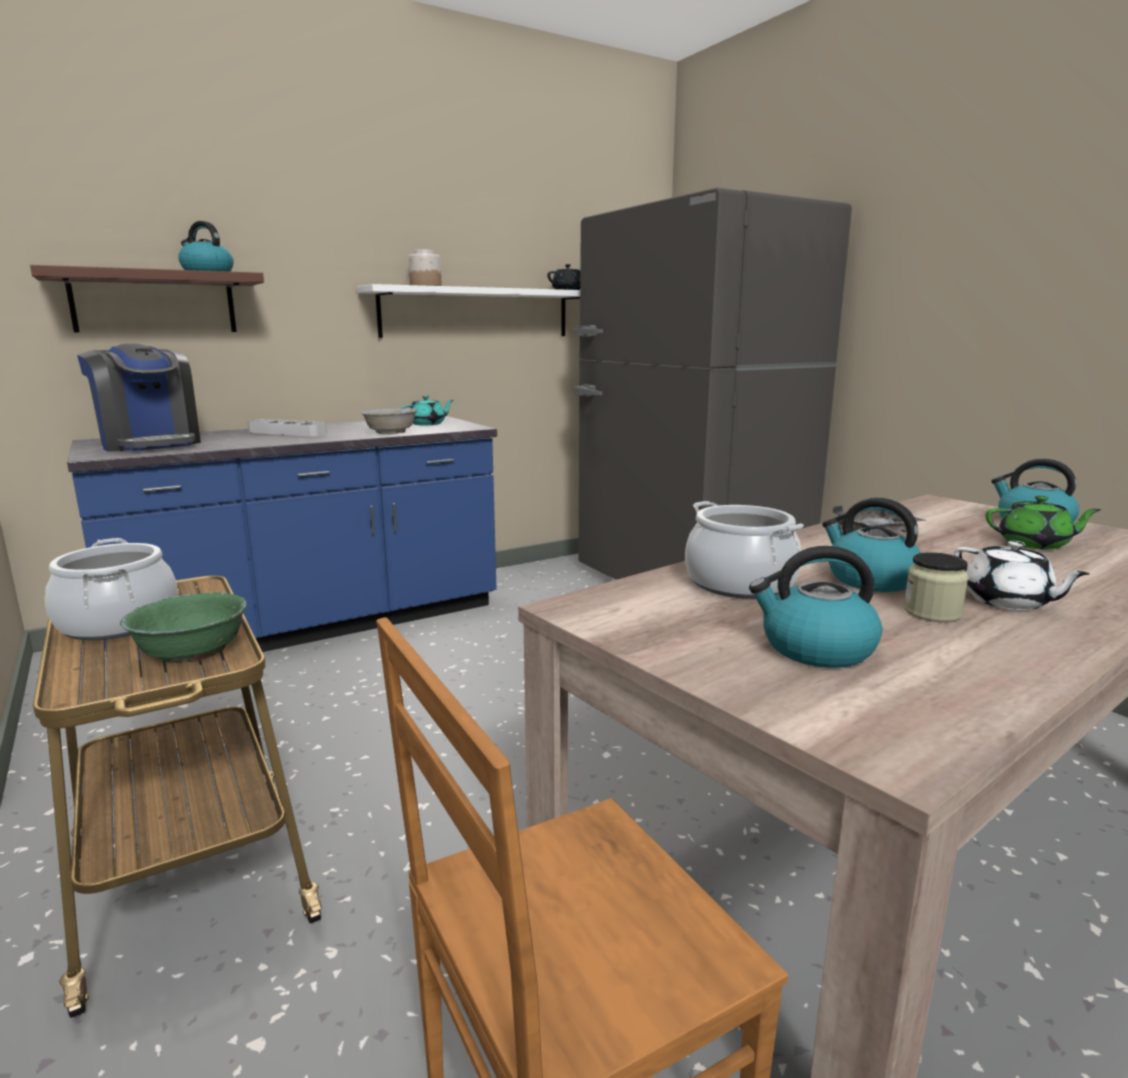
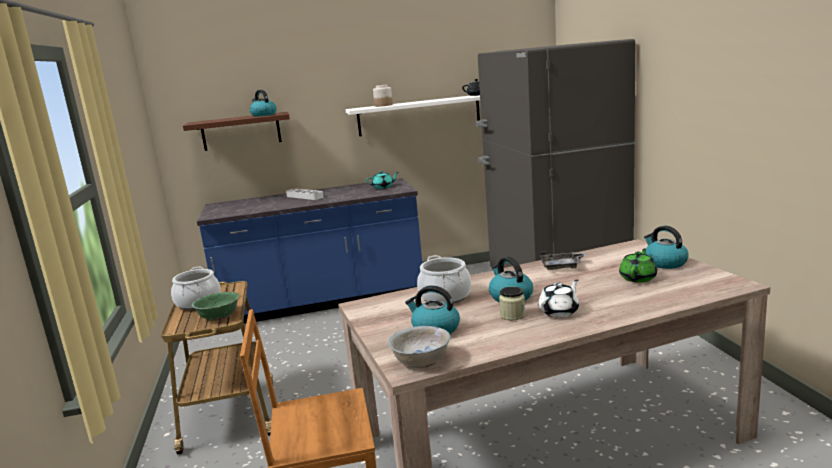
camera: 20 degrees right, 0 degrees up
(150, 444) = (236, 207): coffee machine -> none
(391, 432) = (356, 195): white bowl -> white bowl (421, 361)
(1008, 602) = (559, 311): white teapot -> white teapot turned 120 degrees counterclockwise
(1035, 544) = (638, 278): green teapot -> green teapot turned 90 degrees counterclockwise

